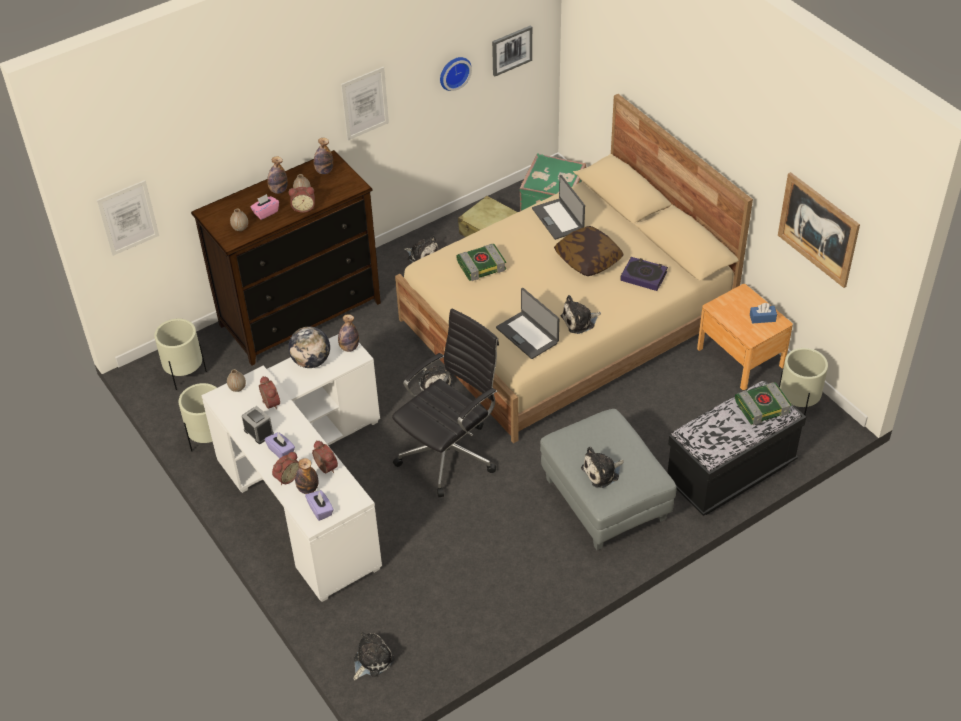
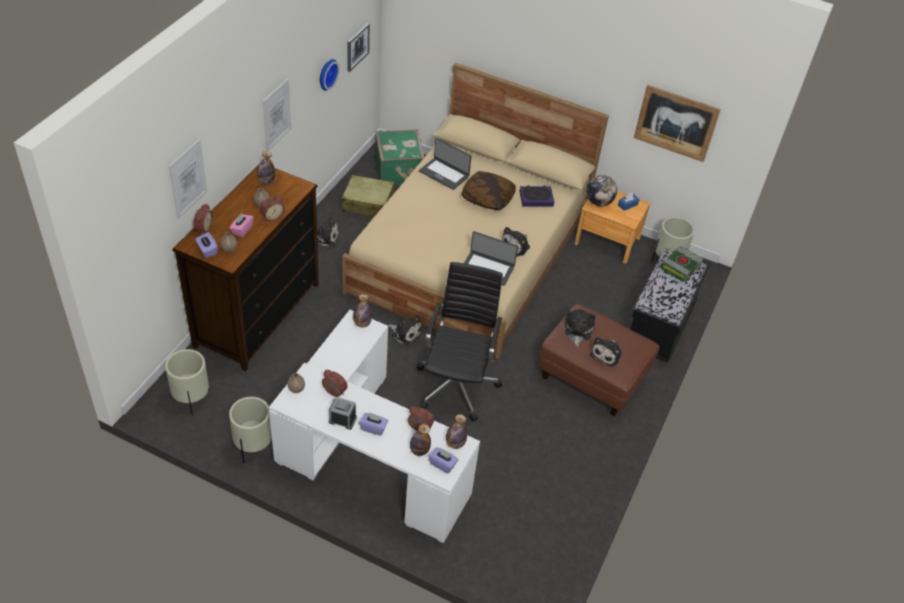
camera: 35 degrees left, 0 degrees up
(128, 217) = (127, 269): picture -> picture (188, 179)
(220, 223) = (207, 250): none -> purple tissue box
(278, 190) = (238, 208): bottle -> bottle (455, 444)
(287, 477) = (394, 448): alarm clock -> alarm clock (203, 228)
(311, 361) = (339, 345): globe -> globe (598, 202)
(371, 660) = (514, 572): plush toy -> plush toy (577, 330)
(481, 265) = (414, 225): book -> none
(605, 500) = (593, 377): grey ottoman -> brown ottoman

